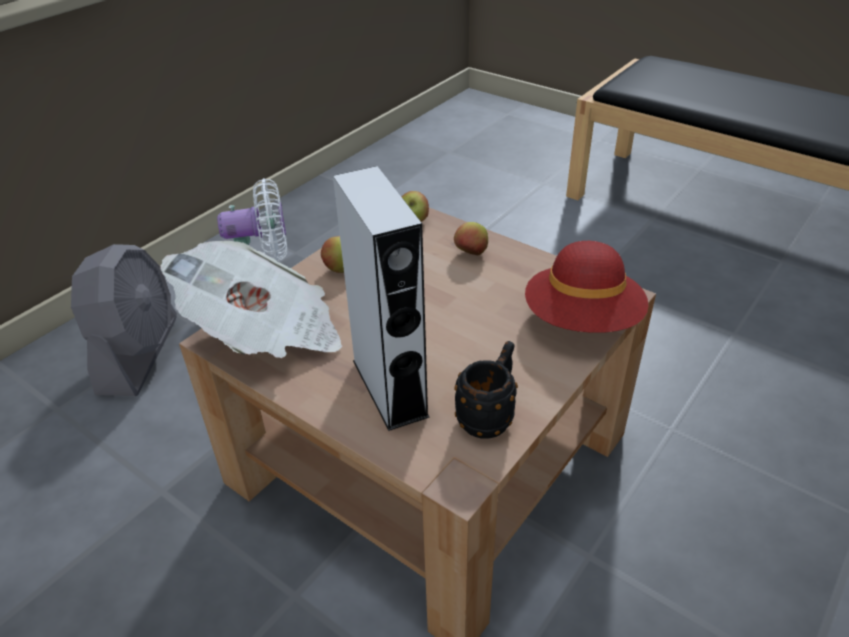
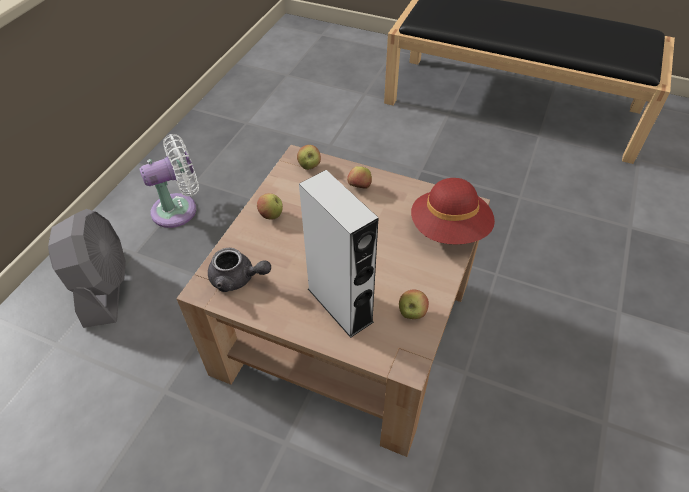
camera: 15 degrees left, 10 degrees up
(266, 333) = (238, 278): newspaper -> grey teapot
(489, 416) = (412, 313): black mug -> apple

